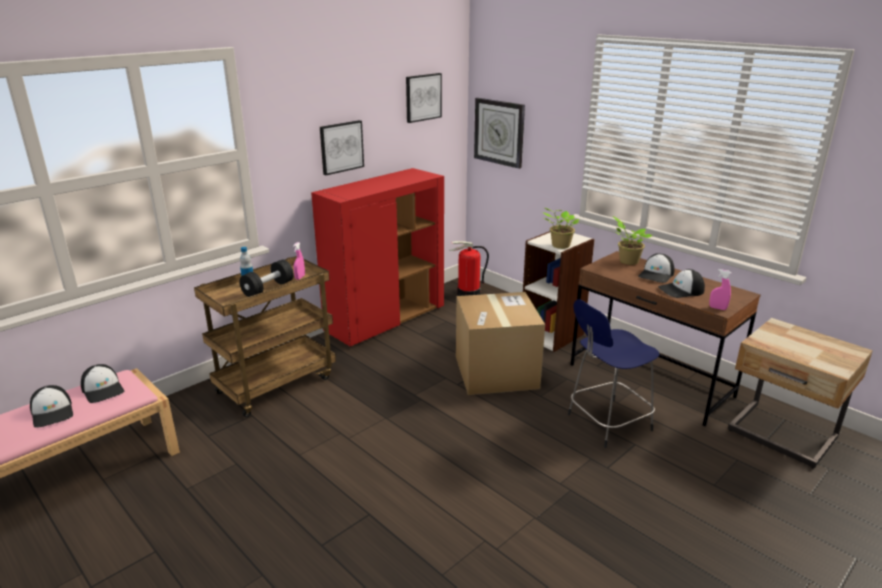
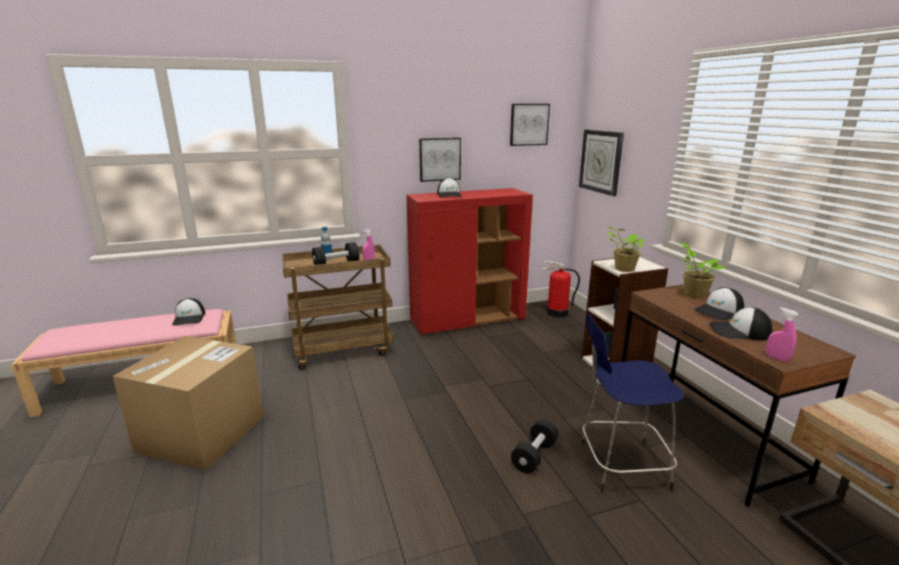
camera: 25 degrees right, 5 degrees down
(53, 412) = (144, 326): cap -> cap (449, 195)
(496, 372) = (534, 385): cardboard box -> cardboard box (202, 433)
(538, 435) = (534, 456): none -> black dumbbell

